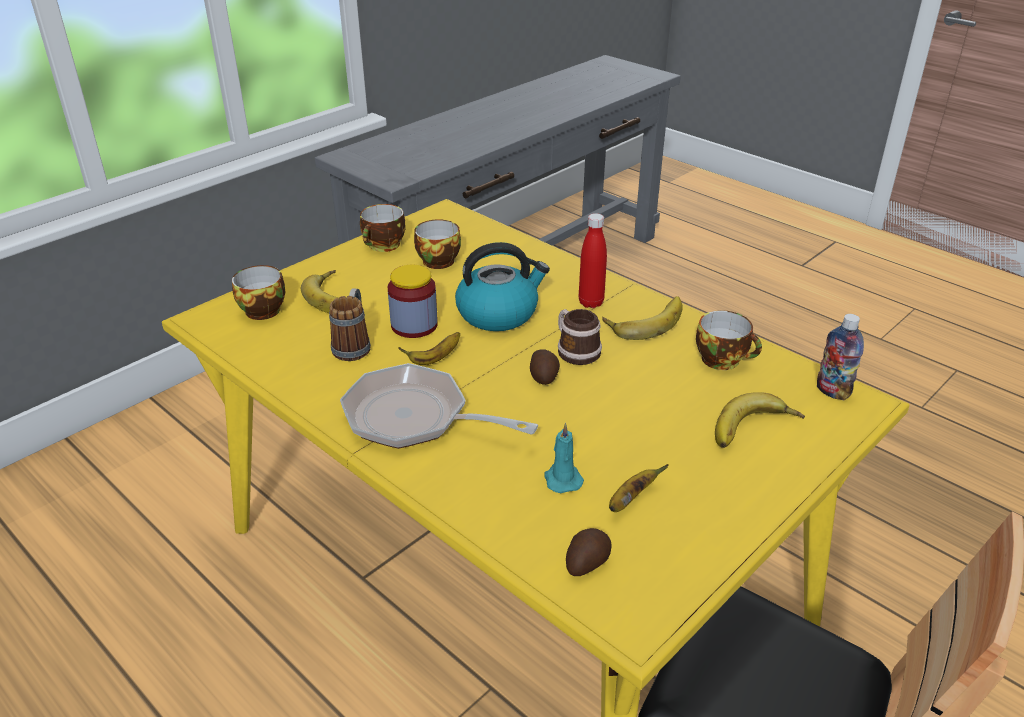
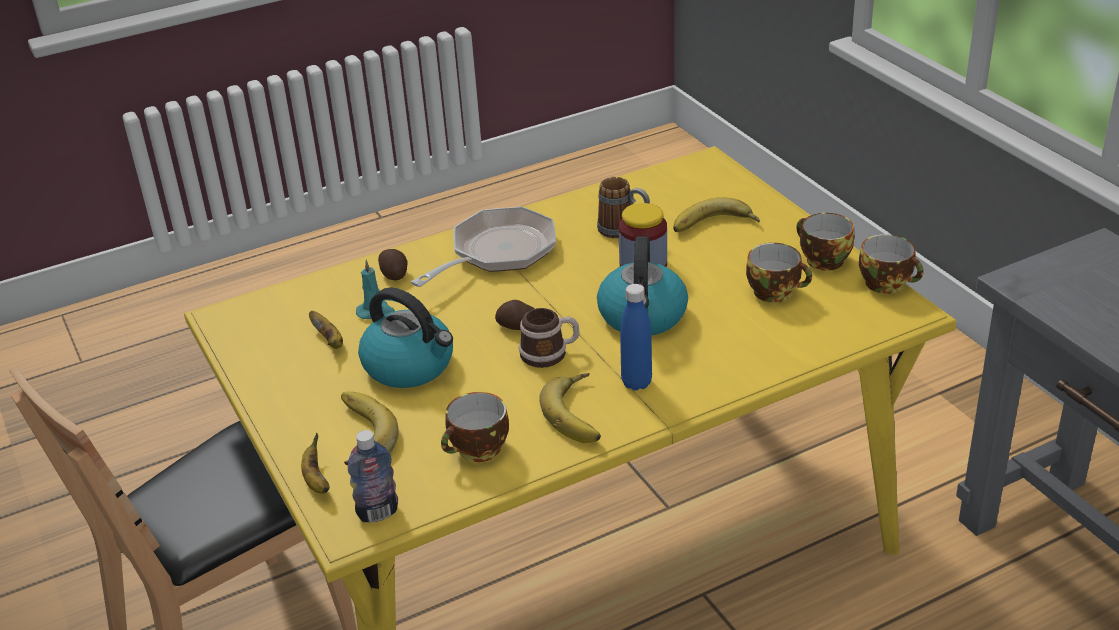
camera: 110 degrees right, 0 degrees up
(263, 309) = (710, 189): cup -> cup (887, 283)
(434, 359) = (579, 270): banana -> banana (316, 480)
(586, 562) = (286, 307): potato -> potato (394, 273)
(591, 303) = (636, 383): red bottle -> blue bottle
(639, 427) = (410, 366): none -> kettle

